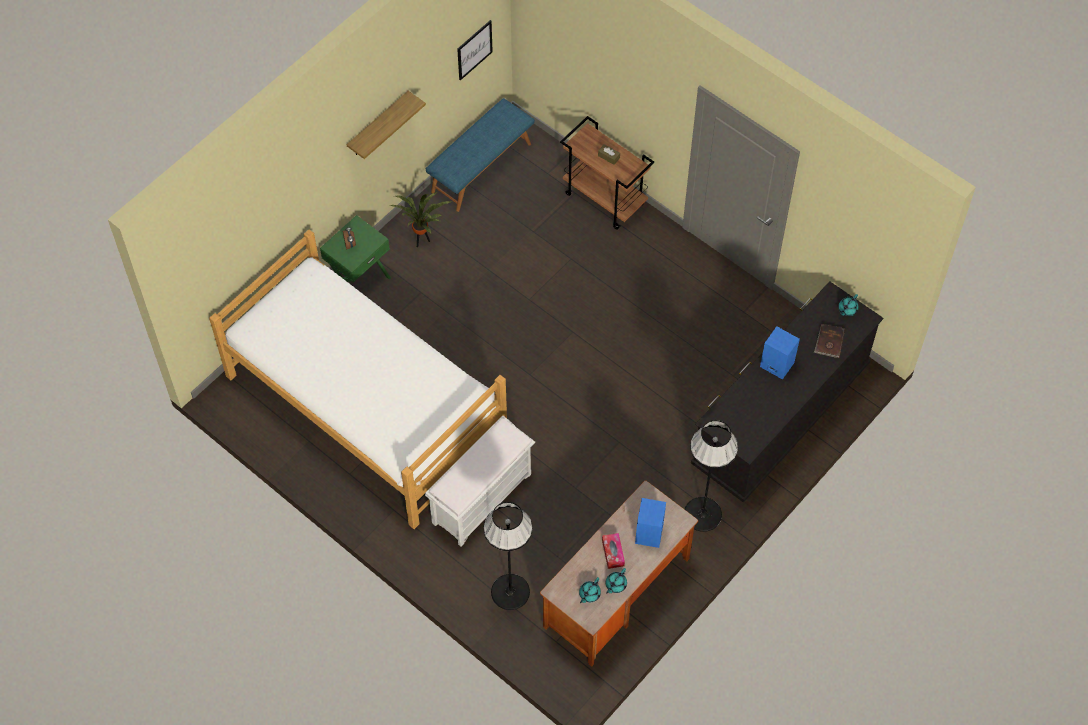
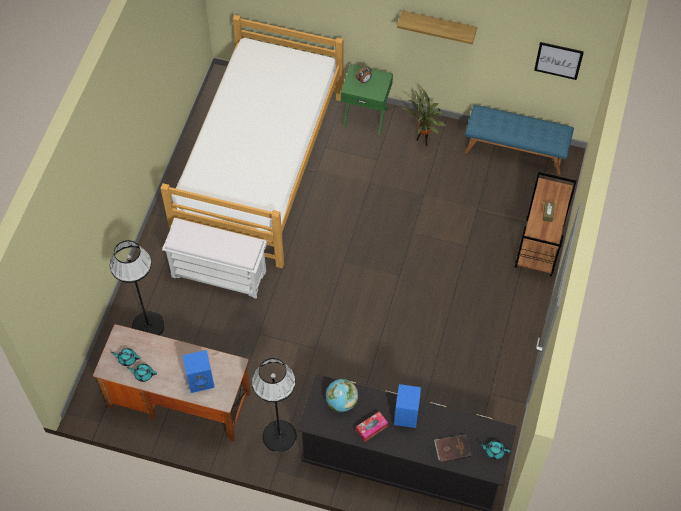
camera: 65 degrees right, 0 degrees up
(613, 553) = (171, 361): tissue box -> tissue box (371, 428)
(737, 413) = (341, 402): none -> globe

